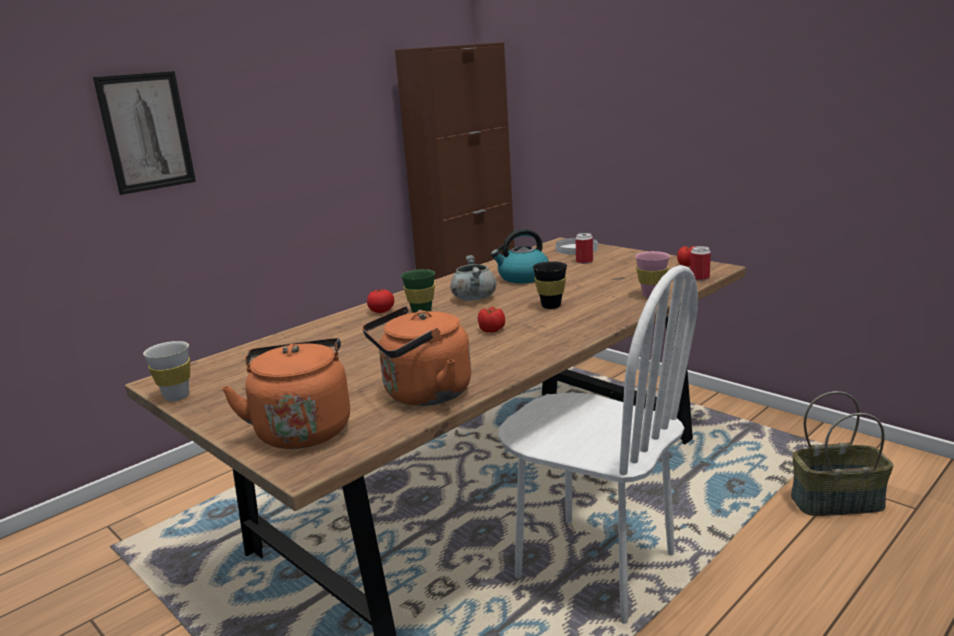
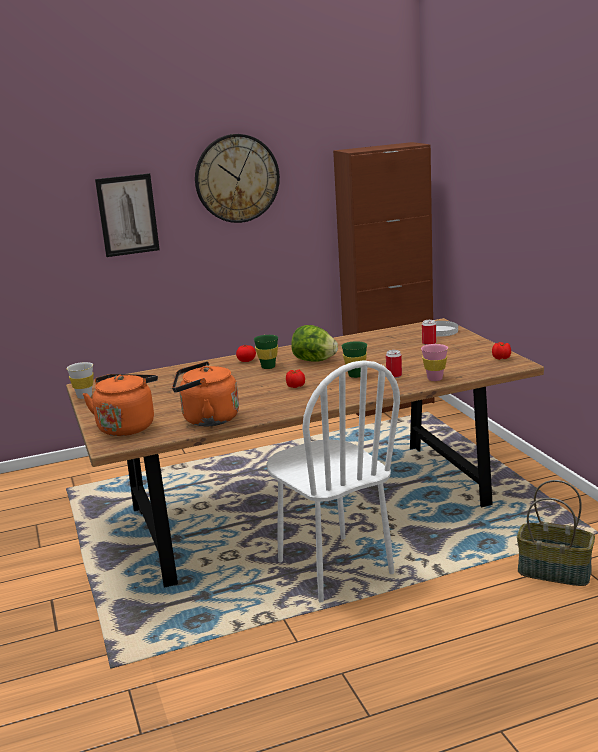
camera: 25 degrees right, 0 degrees up
(287, 82) = (237, 178): none -> wall clock
(473, 298) = (314, 360): grey cooking pot -> lettuce
(522, 277) = (367, 350): kettle -> none
(551, 306) = (355, 375): black cup -> green cup
(699, 278) = (491, 371): can -> can (394, 376)

